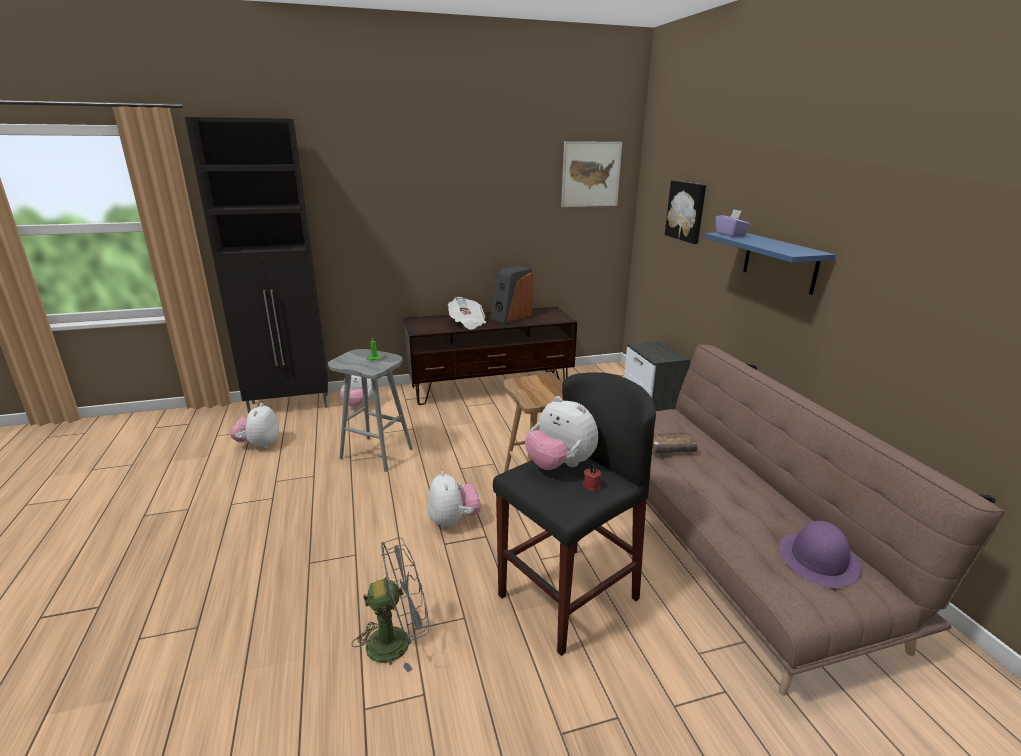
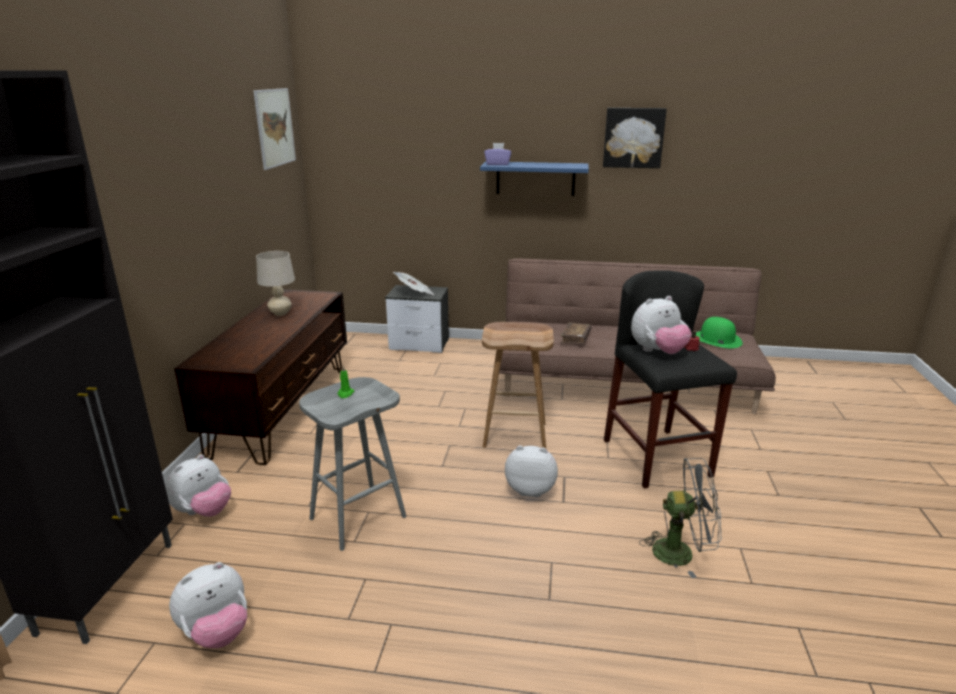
camera: 65 degrees left, 0 degrees up
(259, 445) = (217, 633): plush toy -> plush toy turned 60 degrees counterclockwise
(398, 640) = (681, 552): grey fan -> grey fan turned 90 degrees clockwise
(467, 323) = (263, 336): newspaper -> newspaper (415, 293)
(511, 317) = (280, 313): speaker -> beige table lamp
(686, 211) = (401, 153): picture -> picture (633, 137)
(818, 558) = (716, 339): purple hat -> green hat

